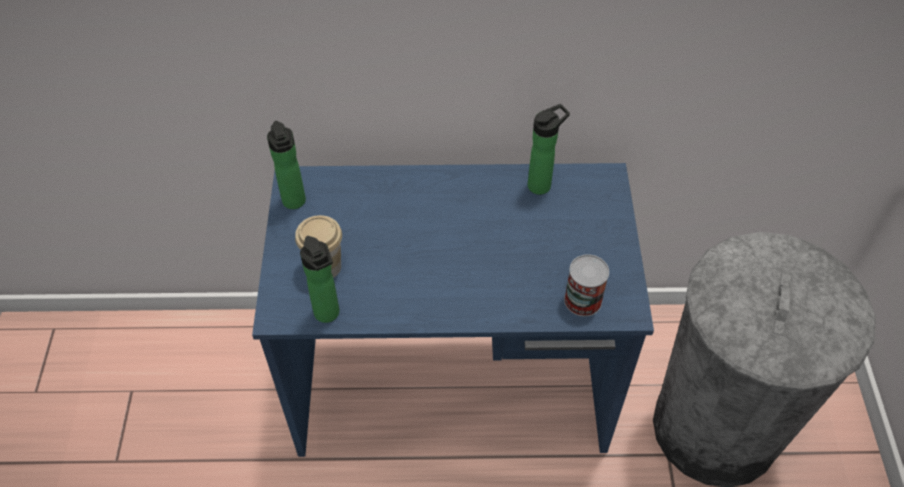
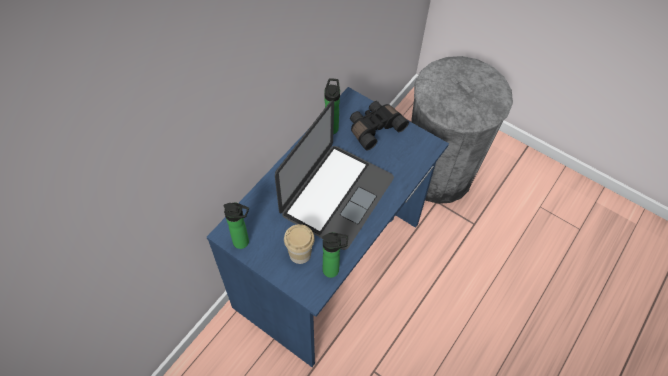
camera: 55 degrees left, 5 degrees up
(442, 252) = (337, 195): none -> laptop
(583, 300) = (412, 157): can -> none
(588, 229) = (374, 128): none -> black binoculars

